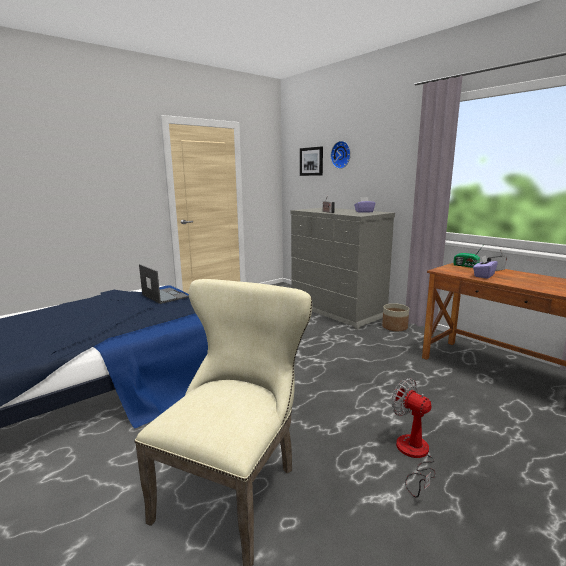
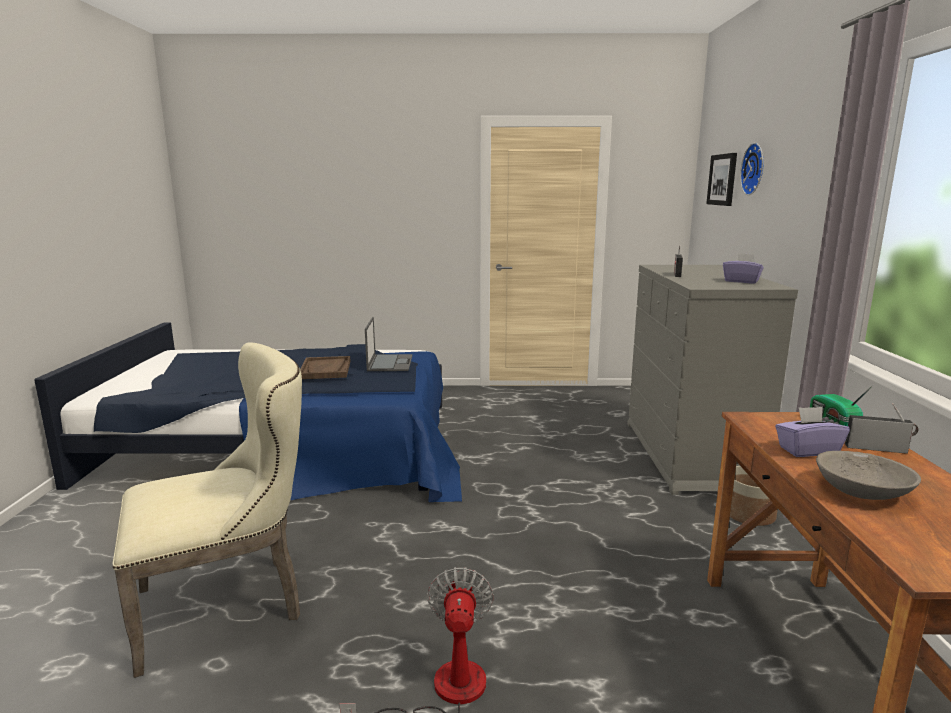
camera: 40 degrees right, 0 degrees up
(128, 310) = (325, 369): none -> brown tray
(527, 283) = (862, 491): none -> grey bowl

